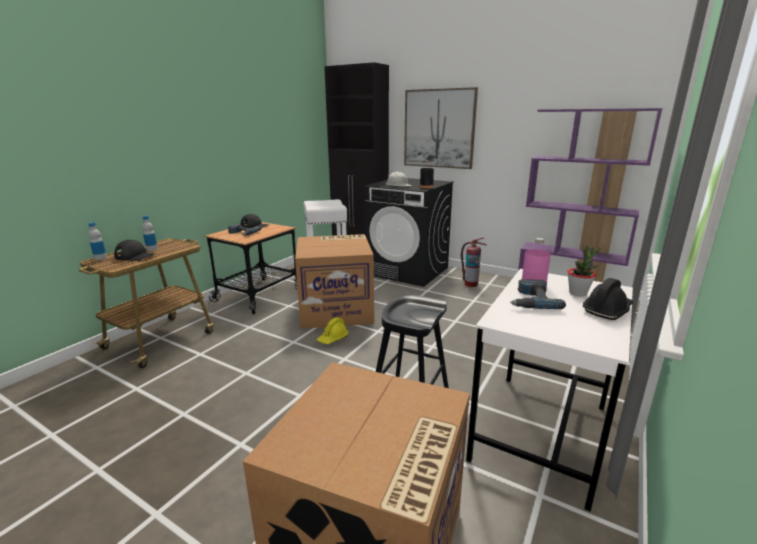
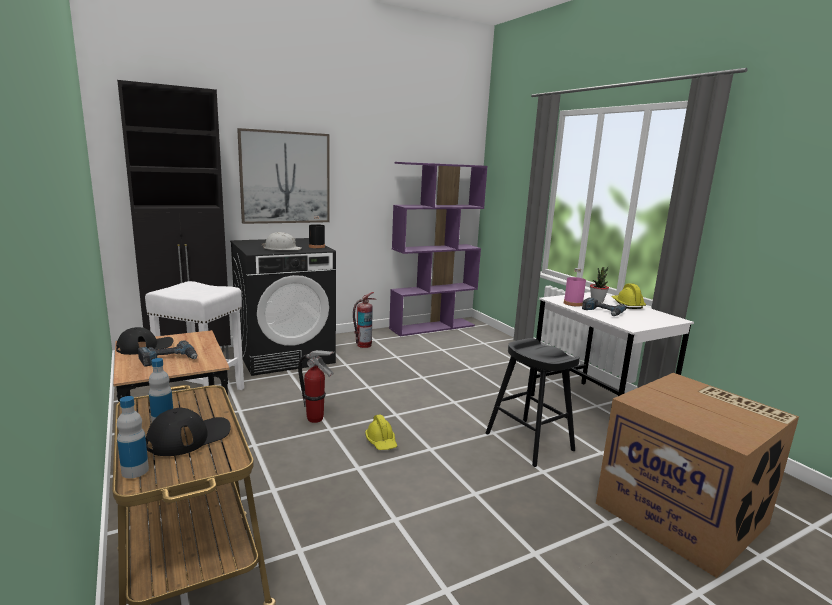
camera: 60 degrees left, 5 degrees down
(337, 309) = (315, 419): cardboard box -> fire extinguisher
(607, 310) = (627, 304): black hard hat -> yellow hard hat

